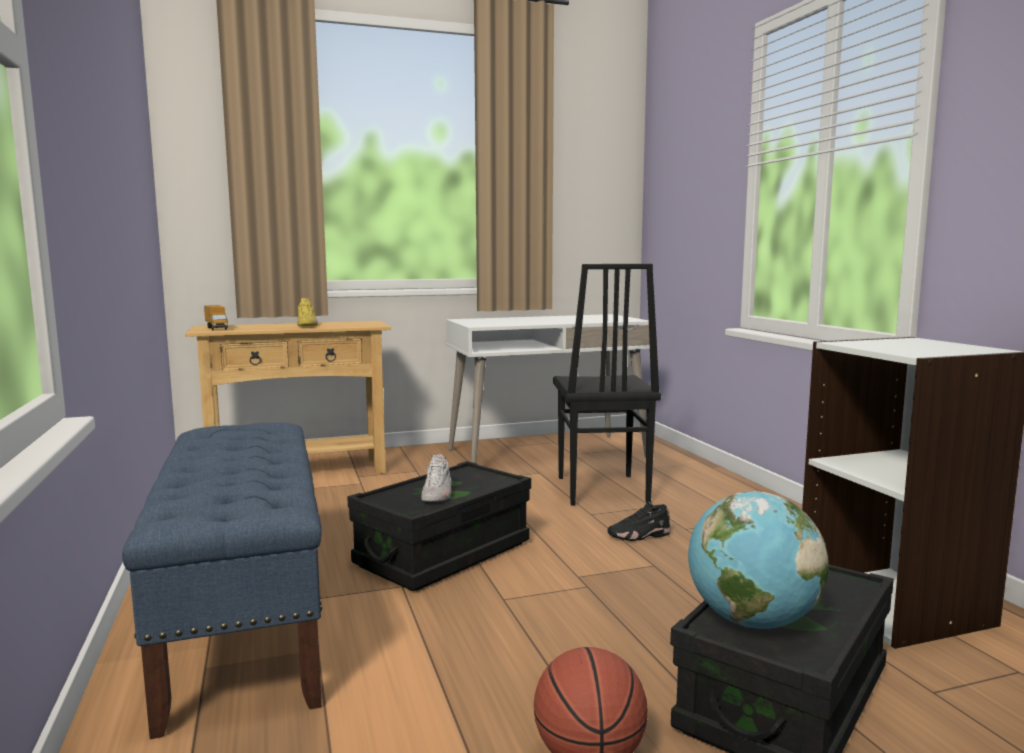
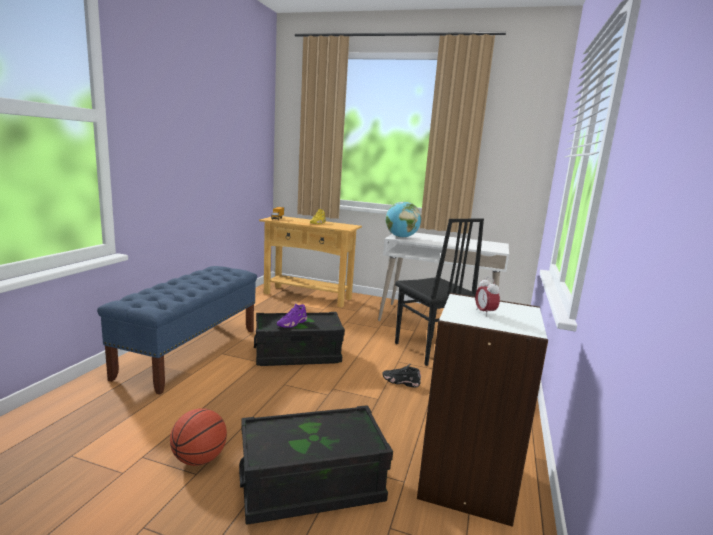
camera: 35 degrees right, 5 degrees up
(437, 494) = (292, 323): white shoe -> purple shoe
(600, 490) = (428, 350): black chair -> black chair turned 60 degrees counterclockwise
(751, 622) = (281, 433): globe -> globe (401, 237)
(912, 347) = (485, 313): none -> alarm clock

